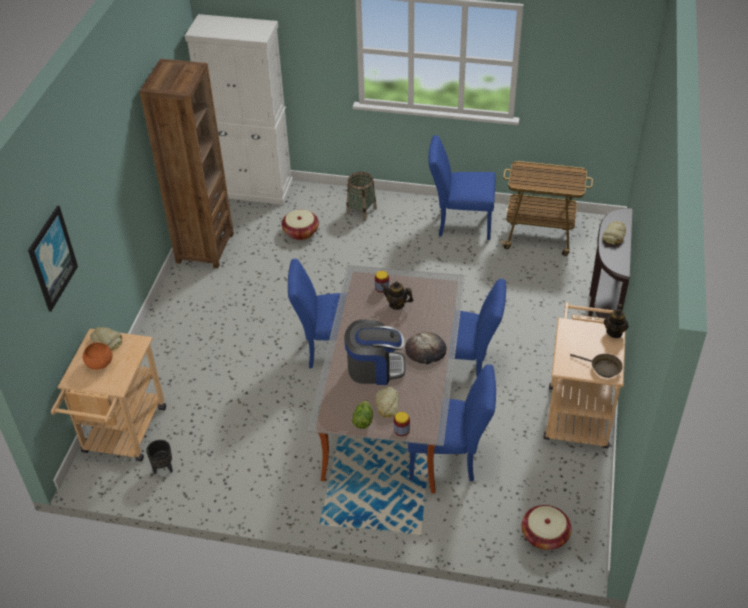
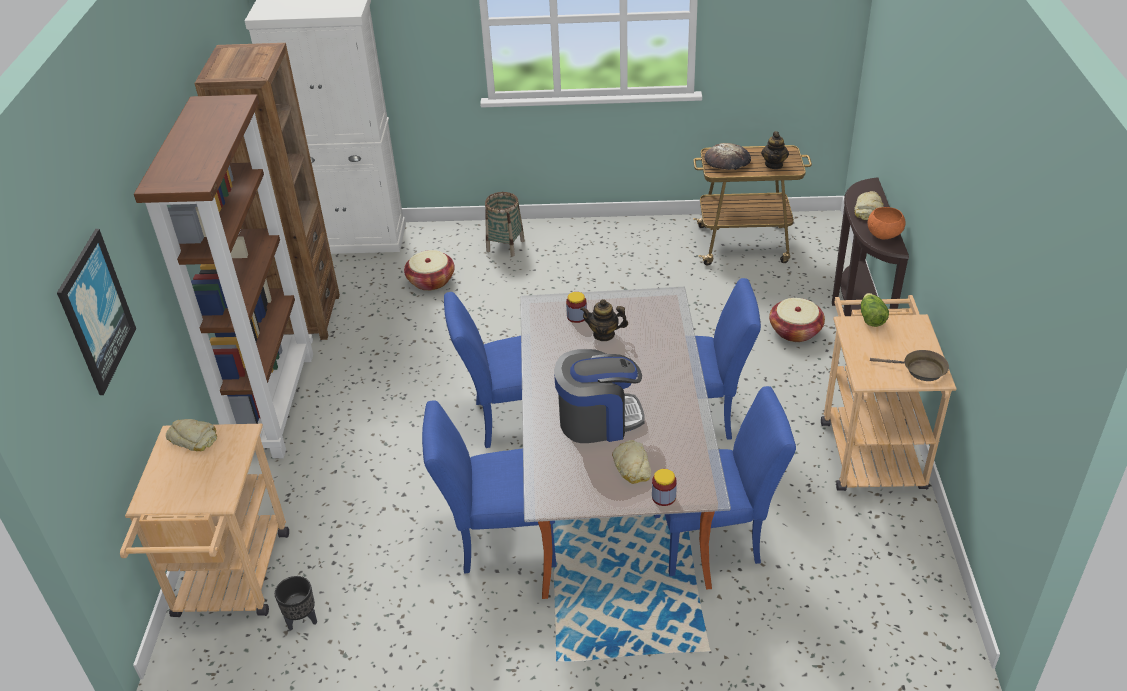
camera: 10 degrees left, 5 degrees down
(100, 364) = (188, 472): orange bowl -> orange bowl (884, 235)
(172, 311) = (273, 403): none -> brown bookcase
(363, 420) = (603, 492): lettuce -> lettuce (871, 318)
(426, 350) = (663, 386): bread -> bread (727, 160)
(459, 223) = (638, 243): blue chair -> blue chair (499, 540)
(544, 535) = (885, 621): basket -> basket (795, 331)
(614, 332) = (916, 323): teapot -> teapot (774, 164)

